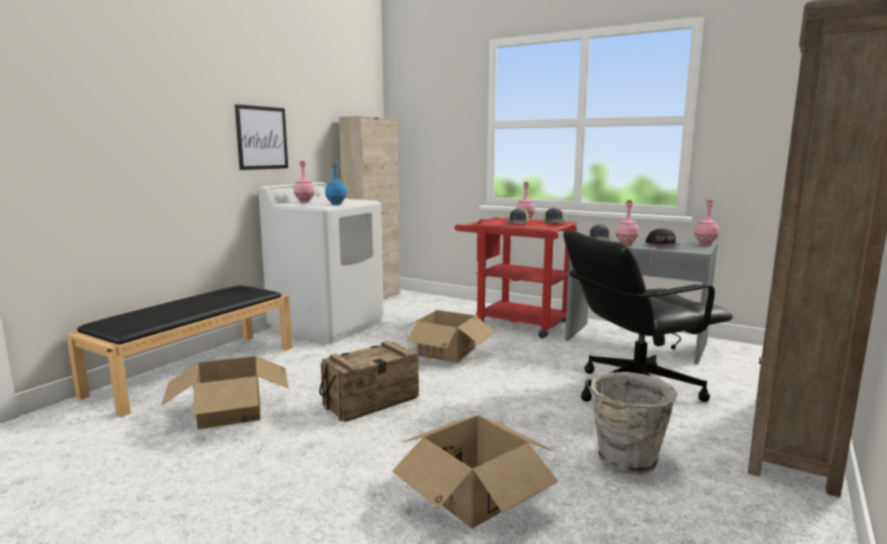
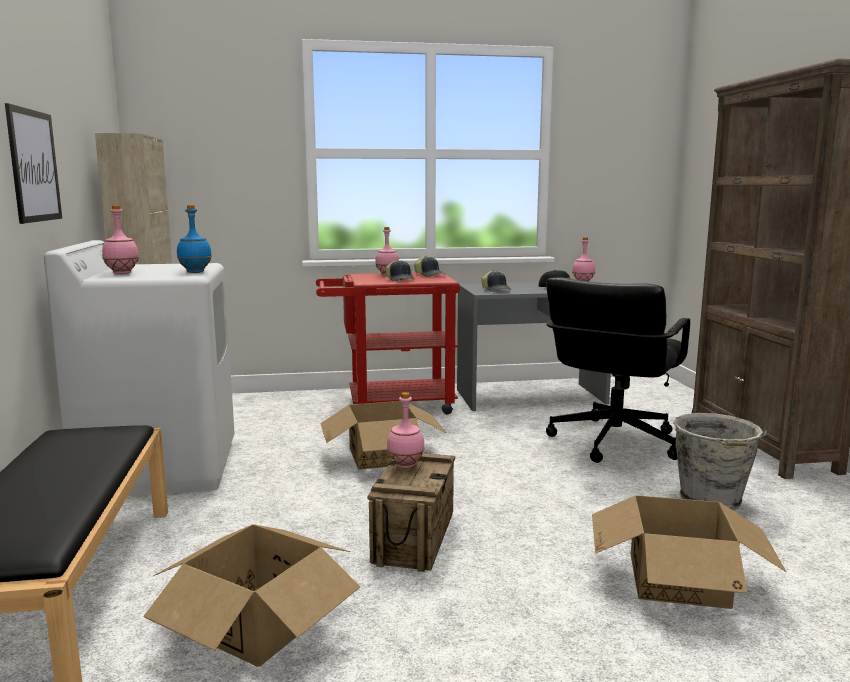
camera: 40 degrees left, 0 degrees up
(626, 244) = (529, 290): pink bottle -> pink bottle (405, 465)

